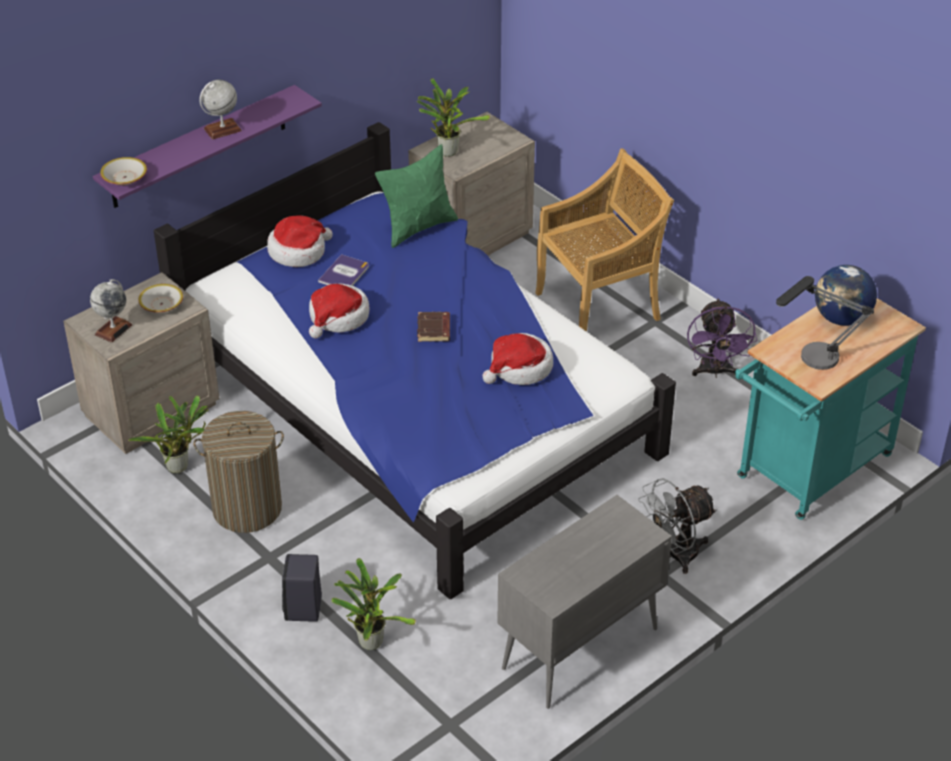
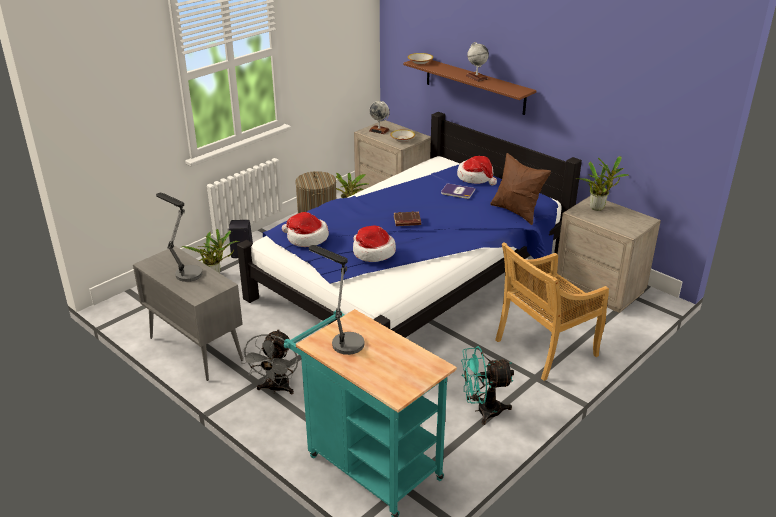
camera: 85 degrees right, 10 degrees down
(199, 147) = (474, 85): purple shelf -> brown shelf
(338, 317) = (413, 192): hat -> hat (306, 238)
(418, 227) = (517, 212): green pillow -> brown pillow
(577, 554) = (185, 271): none -> table lamp
(599, 305) = (544, 349): beige chair -> beige chair turned 90 degrees clockwise
(674, 555) = (276, 389): grey fan -> grey fan turned 135 degrees counterclockwise
(715, 372) = (482, 410): purple fan -> turquoise fan
(841, 319) = (402, 358): globe -> none

